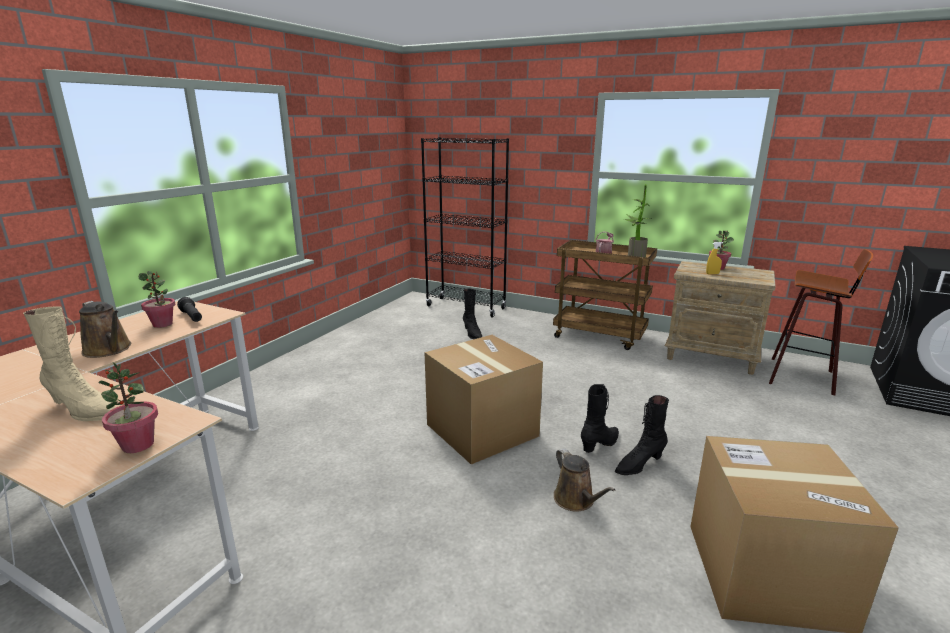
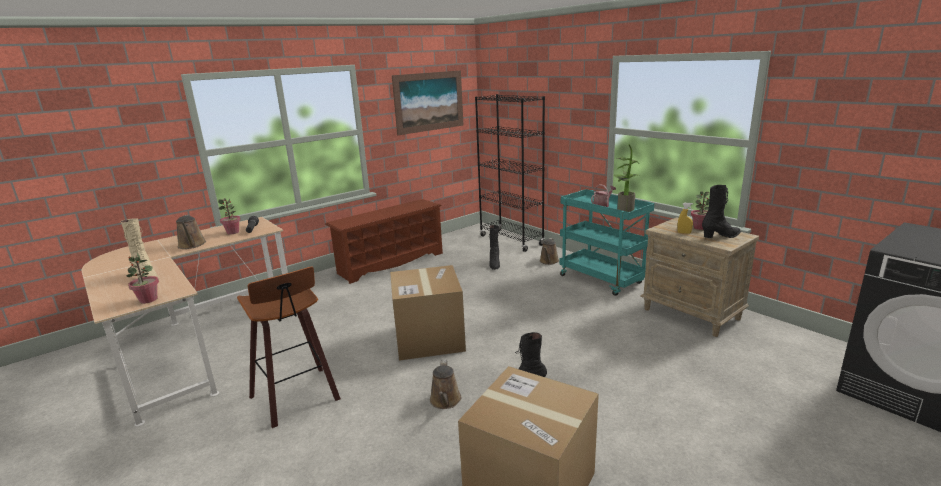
camera: 25 degrees right, 0 degrees up
(343, 348) = (390, 263): none -> brown shoe rack
(362, 143) = (429, 101): none -> picture
(528, 324) = (548, 261): none -> brown watering can
(600, 336) = (602, 280): brown cart -> turquoise cart
(600, 444) = (506, 367): black boot -> black boot (721, 236)
(804, 376) = (772, 348): stool -> stool (298, 398)

